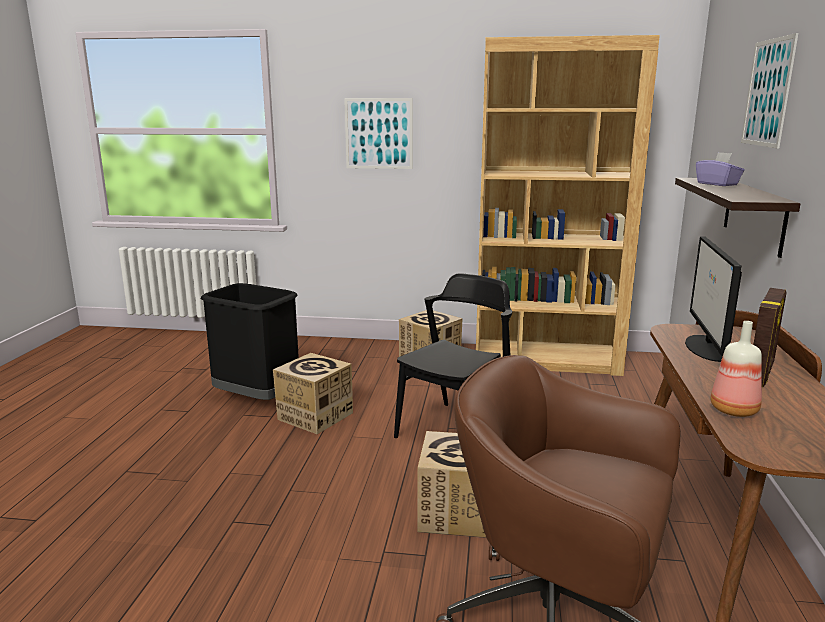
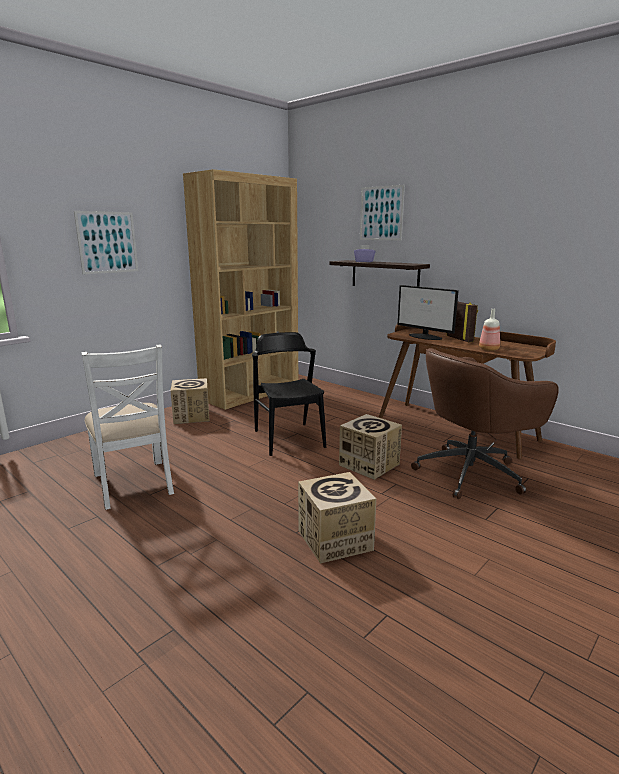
camera: 55 degrees left, 0 degrees up
(256, 399) = (134, 483): black trash can -> white chair
(315, 416) = (200, 470): cardboard box -> cardboard box (335, 540)

